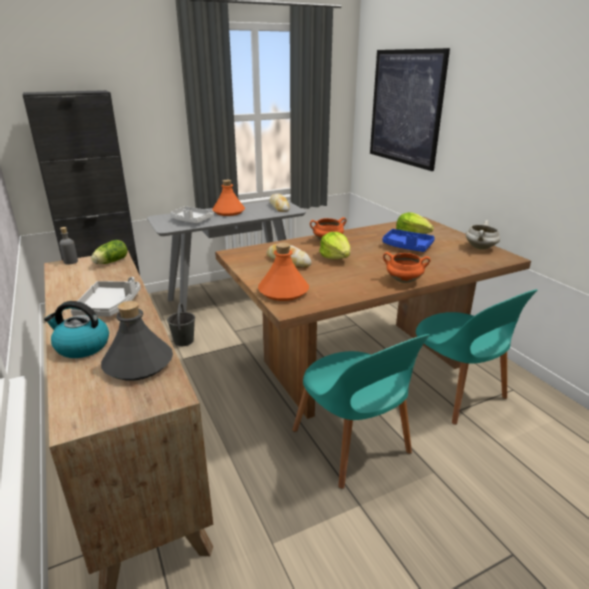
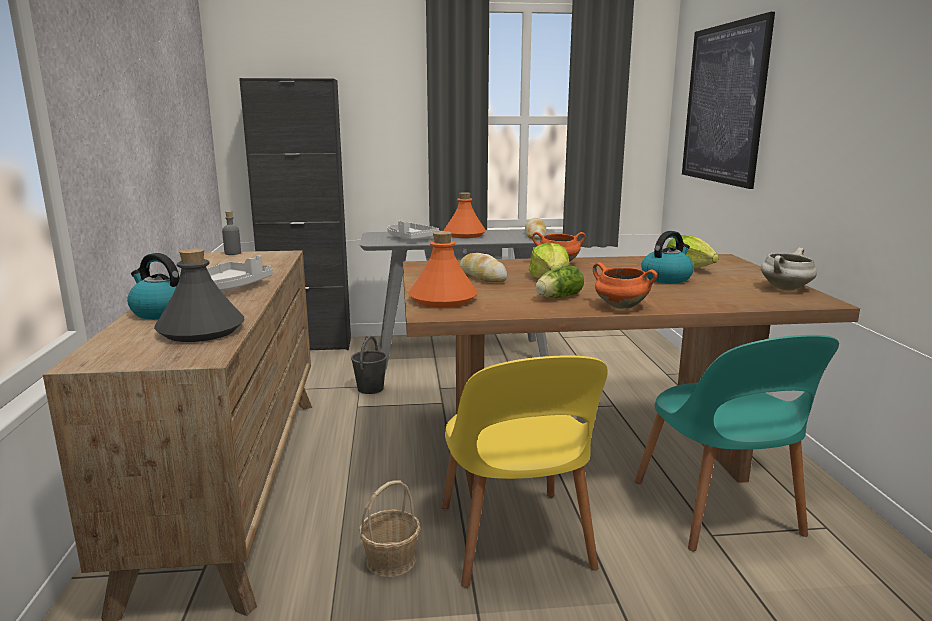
camera: 20 degrees right, 10 degrees down
(110, 262) = (271, 257): lettuce -> lettuce (557, 297)
(283, 482) = (391, 561): none -> basket
(353, 445) = (515, 541): turquoise chair -> yellow chair
(407, 247) = (666, 278): blue tray -> kettle

